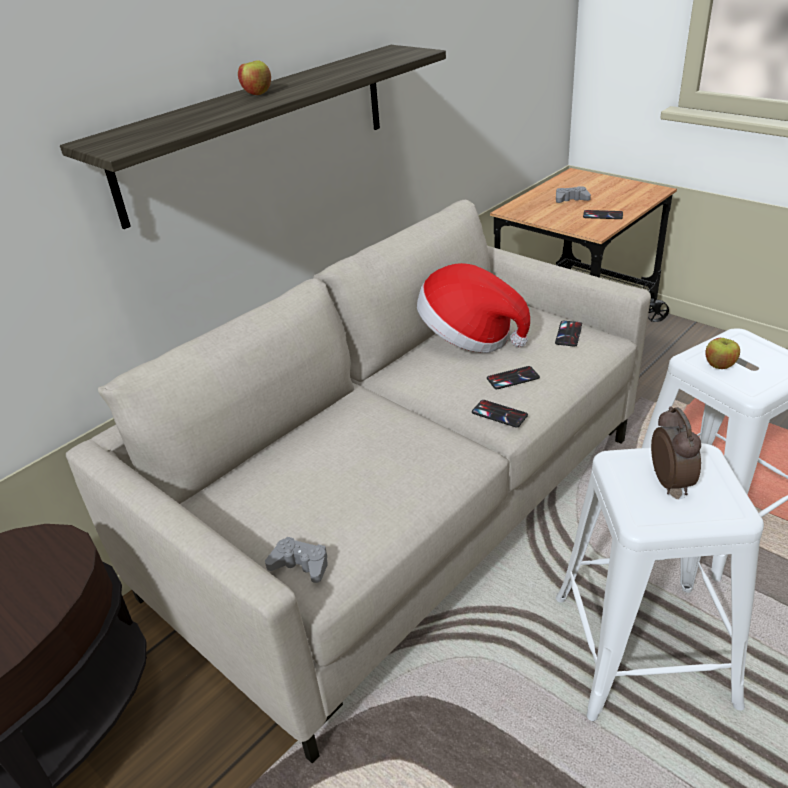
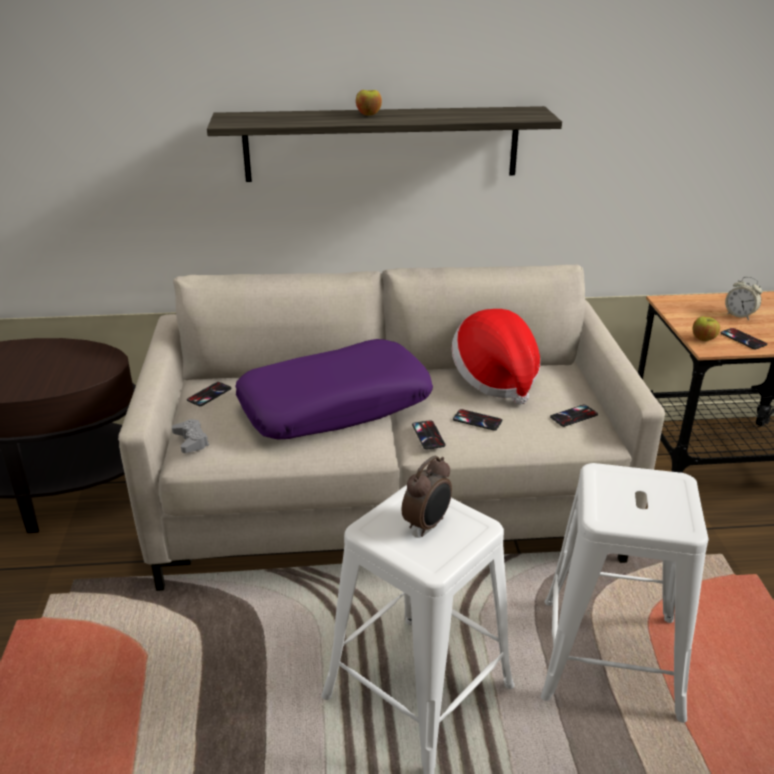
camera: 40 degrees right, 5 degrees down
(236, 505) = (209, 394): none -> phone
(379, 437) = (335, 405): none -> purple pillow
(571, 199) = (739, 315): grey game controller -> alarm clock
(719, 365) = (615, 488): apple -> apple (703, 339)

